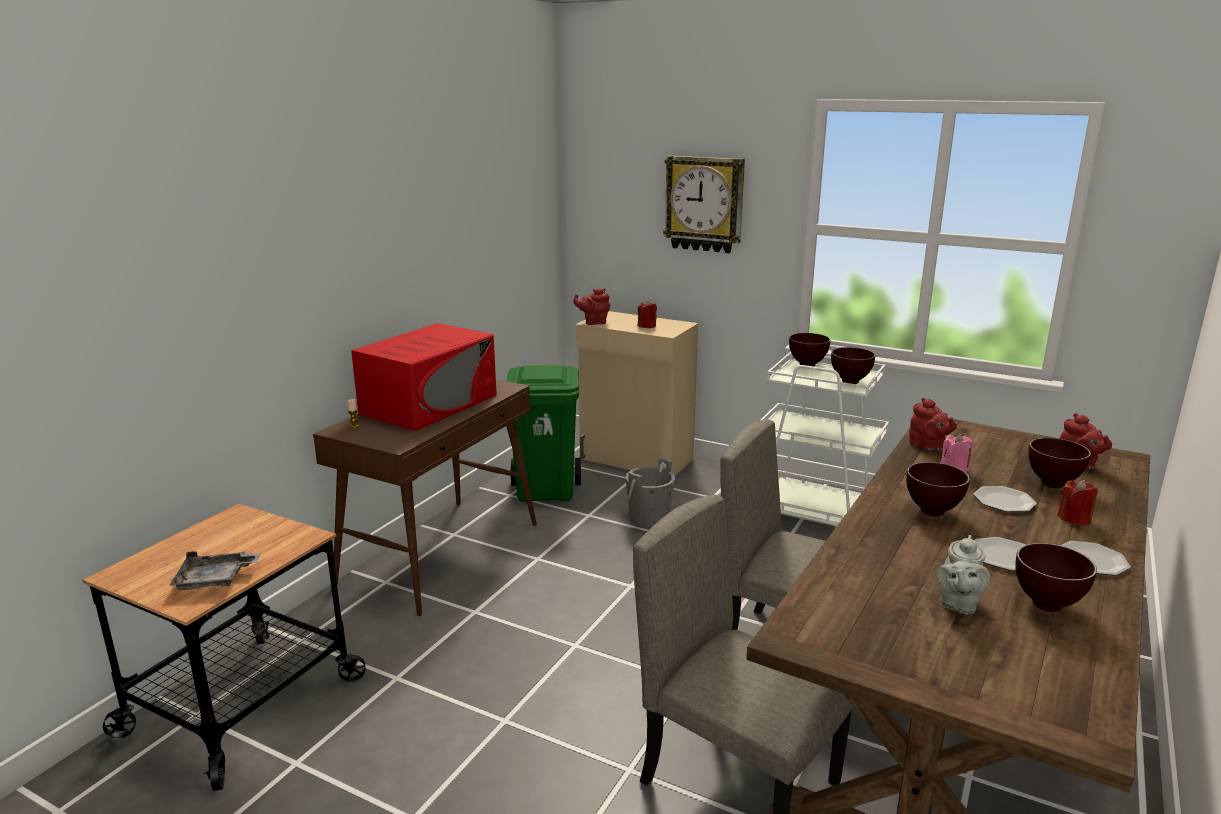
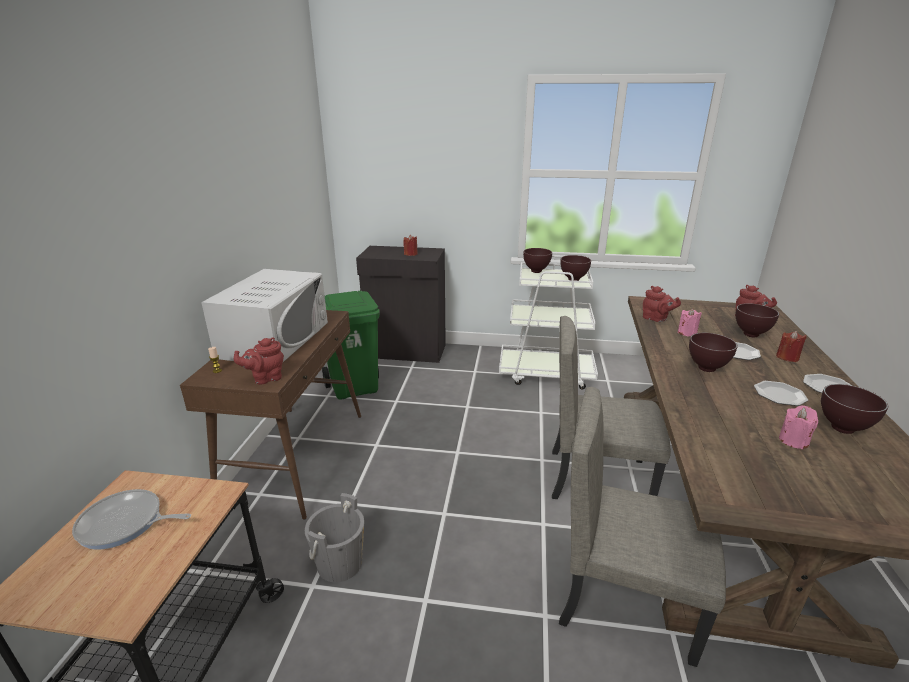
camera: 20 degrees left, 5 degrees up
(215, 580) = (142, 571): grey tray -> none
(218, 543) = (125, 524): none -> frying pan
(430, 404) = (275, 339): red microwave -> white microwave
(593, 322) = (369, 255): red teapot -> red teapot (265, 378)
(636, 459) = (406, 351): beige cabinet -> black cabinet
(649, 518) = (441, 395): grey bucket -> grey bucket (340, 563)
(704, 204) = (444, 159): wall clock -> none
(958, 604) = (793, 441): grey teapot -> pink candle

